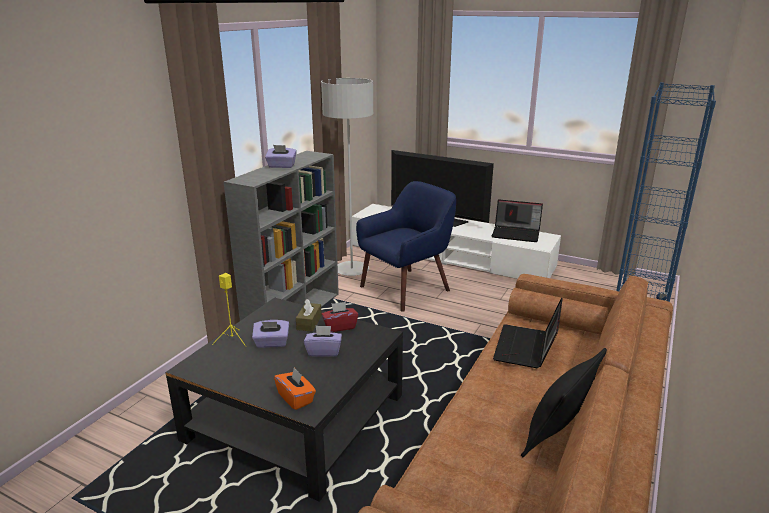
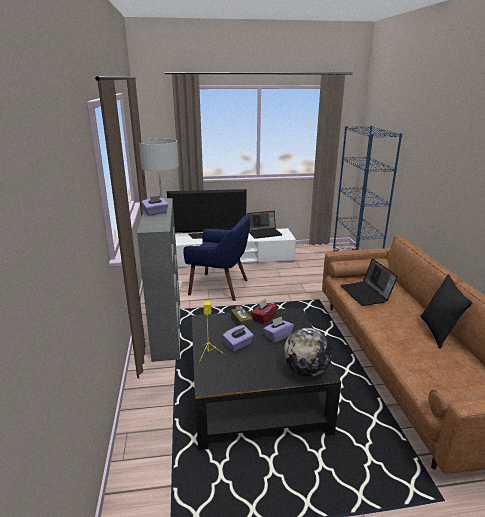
camera: 35 degrees left, 0 degrees up
(296, 398) = (306, 371): orange tissue box -> globe
(406, 288) = (220, 287): blue armchair -> blue armchair turned 90 degrees clockwise

